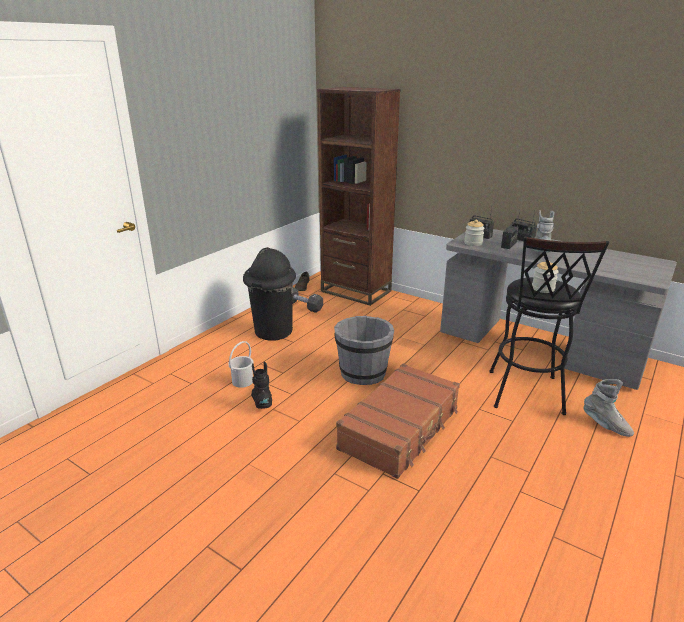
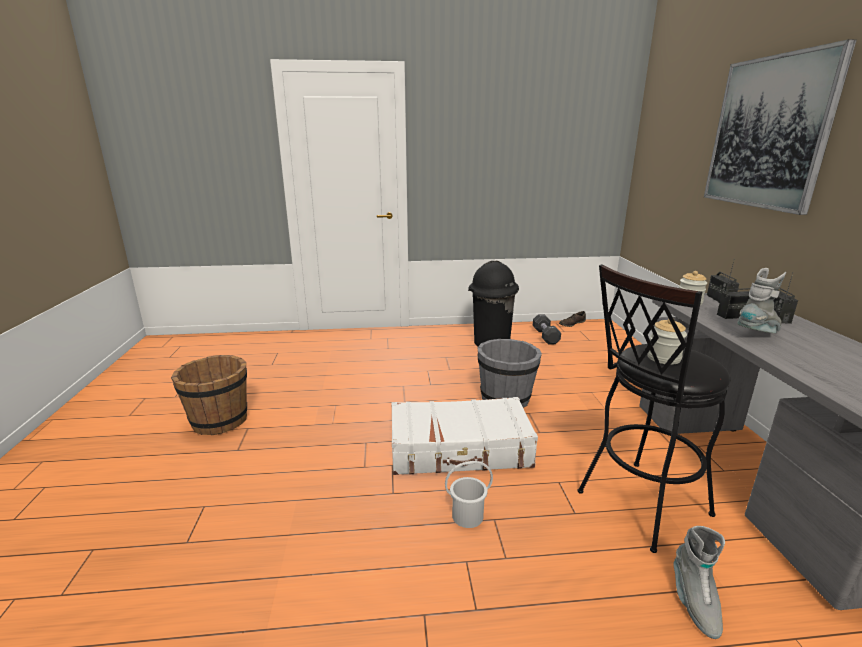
camera: 50 degrees right, 5 degrees down
(159, 566) = (219, 421): none -> brown bucket
(242, 381) = (416, 361): white bucket -> white bucket (467, 515)
(262, 403) = (403, 379): black boot -> none
(356, 291) = (615, 343): brown bookcase -> none
(401, 429) = (460, 449): brown suitcase -> white suitcase
(472, 108) = (768, 133): none -> picture

